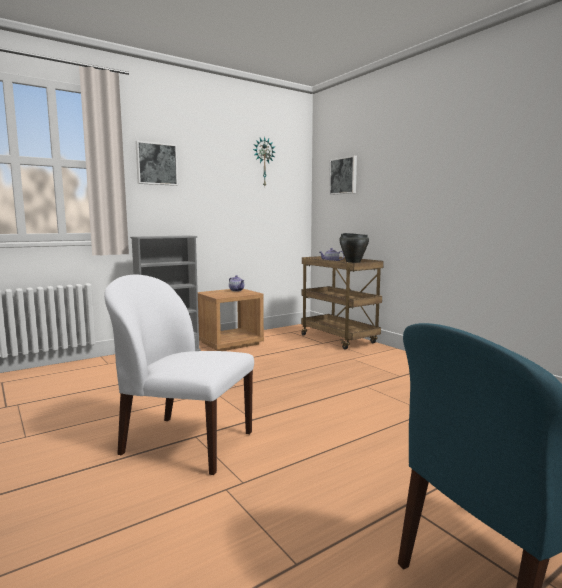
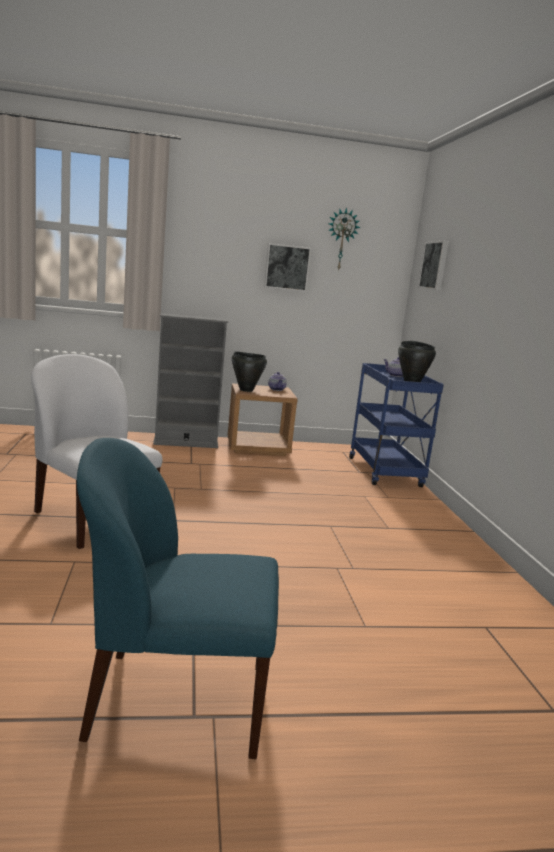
camera: 25 degrees right, 5 degrees up
(156, 164) = (205, 236): picture -> picture (287, 267)
(217, 294) = (246, 390): none -> black cooking pot
(340, 339) = (386, 473): brown cart -> blue cart

